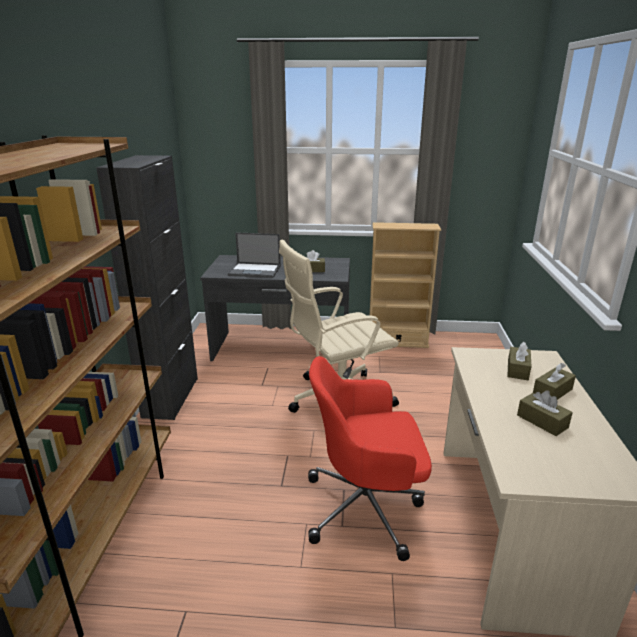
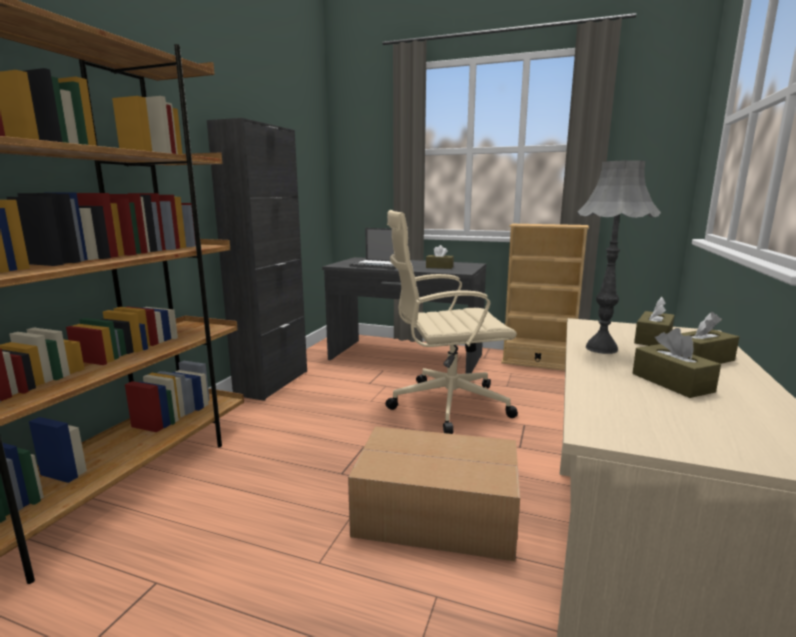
camera: 15 degrees right, 10 degrees down
(366, 507) = (434, 512): red office chair -> cardboard box
(488, 387) = (601, 349): none -> grey table lamp

